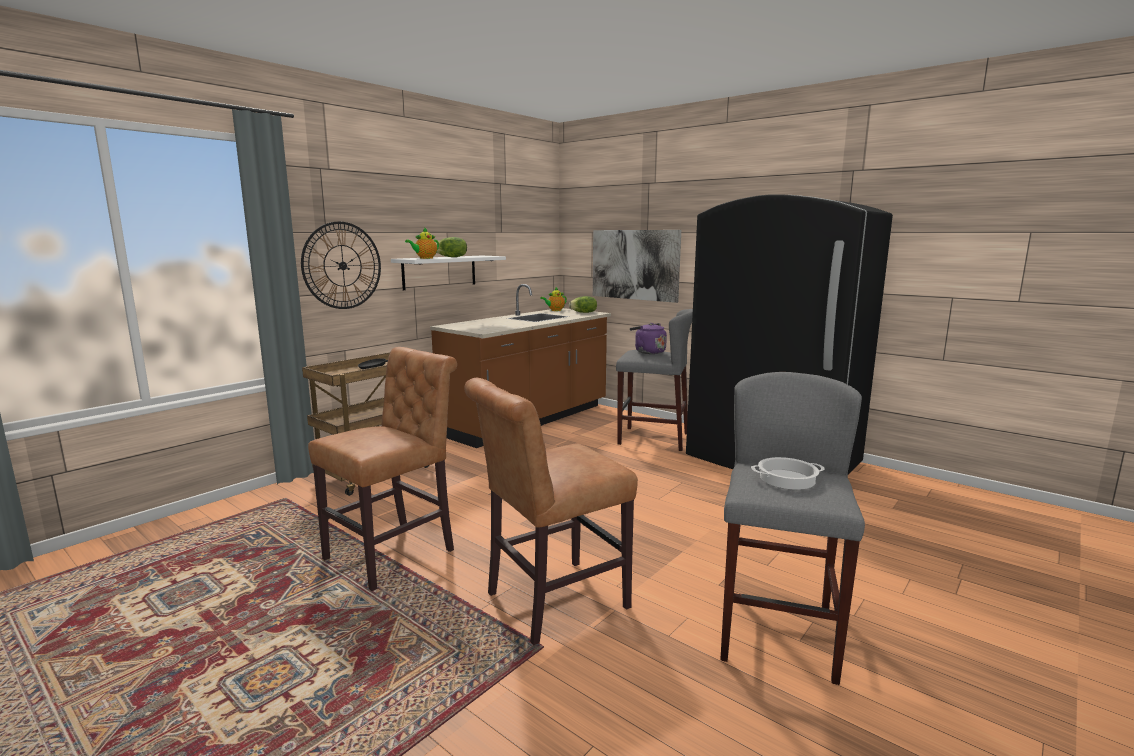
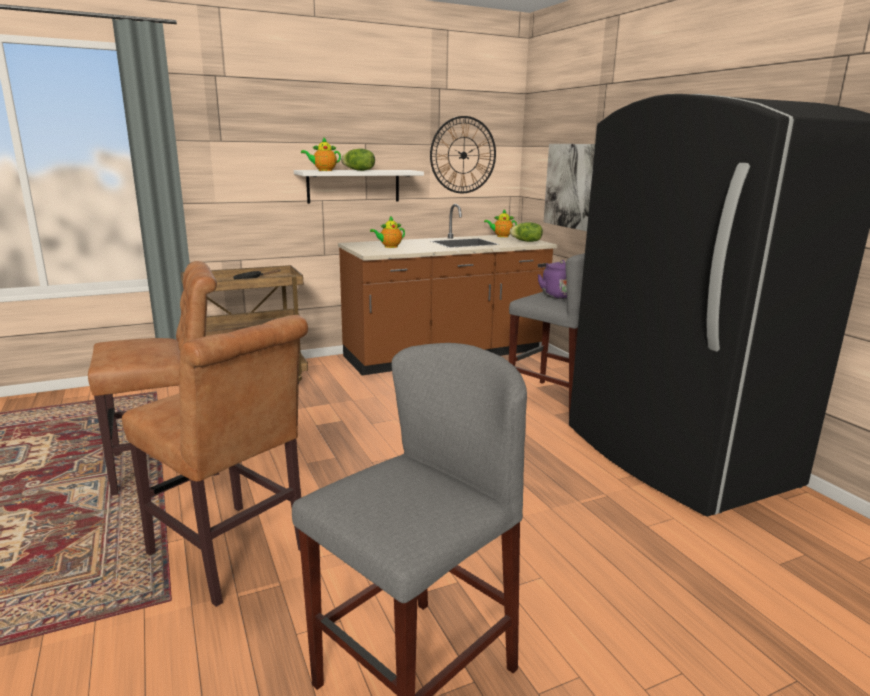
camera: 25 degrees right, 5 degrees up
(342, 265) = (238, 175): wall clock -> wall clock (463, 155)
(485, 325) = (389, 247): none -> teapot
(550, 603) = (233, 555): brown chair -> brown chair turned 135 degrees counterclockwise
(787, 479) = (400, 490): cooking pot -> none

